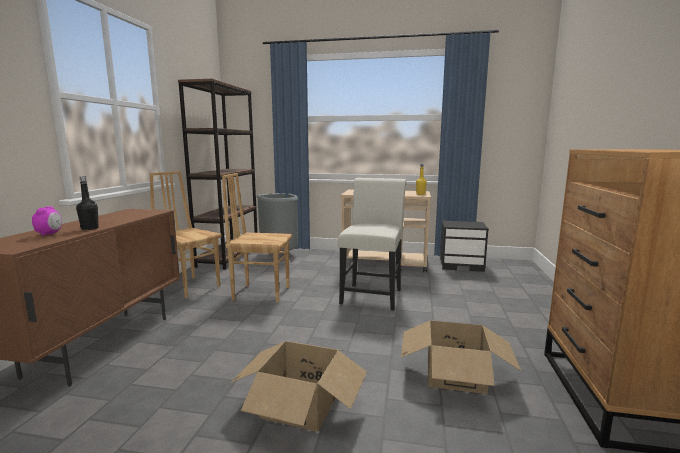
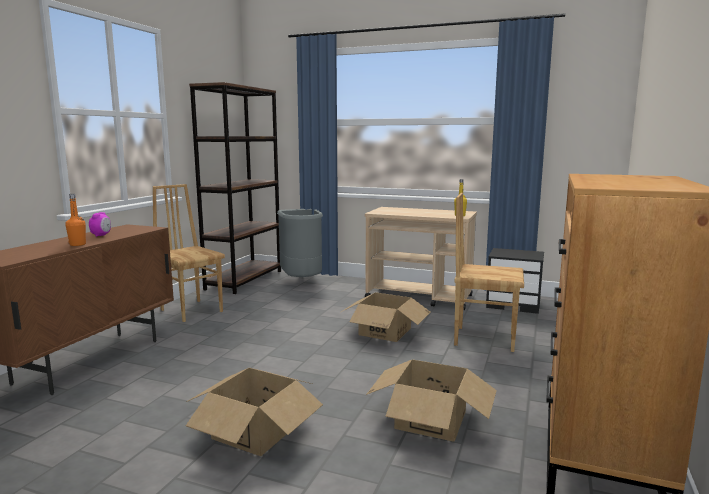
camera: 10 degrees right, 0 degrees up
(49, 234) = (40, 249): alarm clock -> alarm clock (101, 235)
(90, 228) = (77, 244): black bottle -> orange bottle
(261, 293) = (263, 321): brown chair -> brown chair (484, 338)
(372, 294) = (385, 331): white chair -> cardboard box

